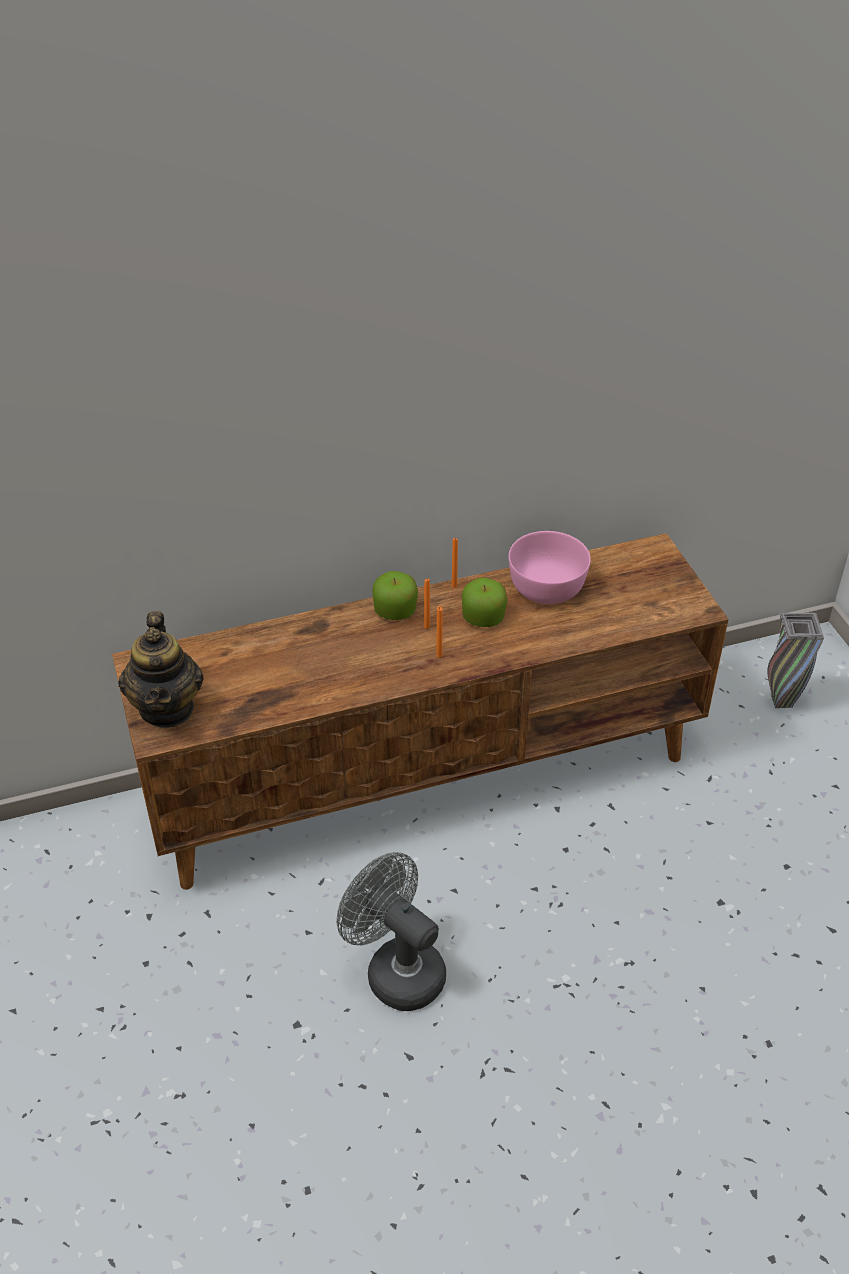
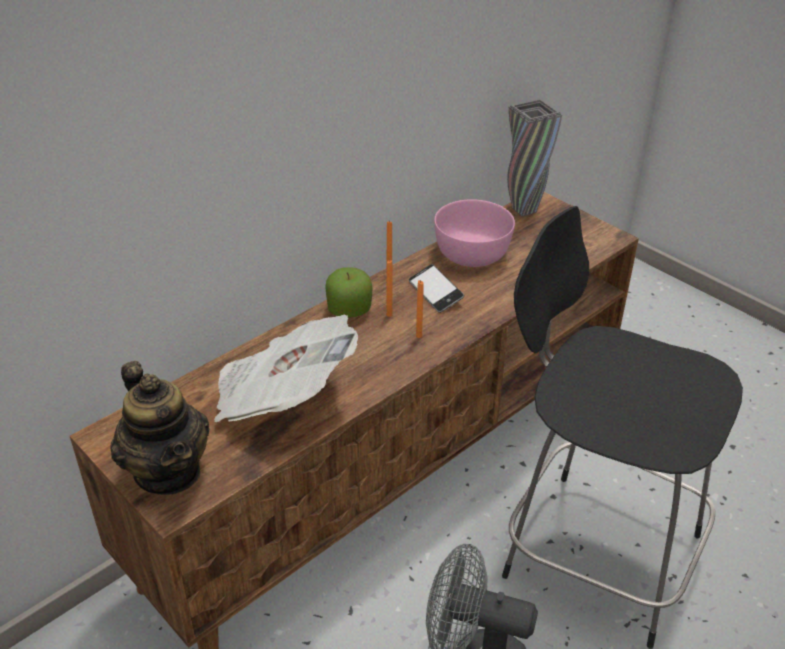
camera: 25 degrees left, 5 degrees down
(289, 675) = (282, 397): none -> newspaper
(483, 617) = (435, 293): apple -> phone
(571, 913) = (595, 552): none -> black stool
(781, 701) = (636, 320): grey vase -> grey vase (524, 210)

